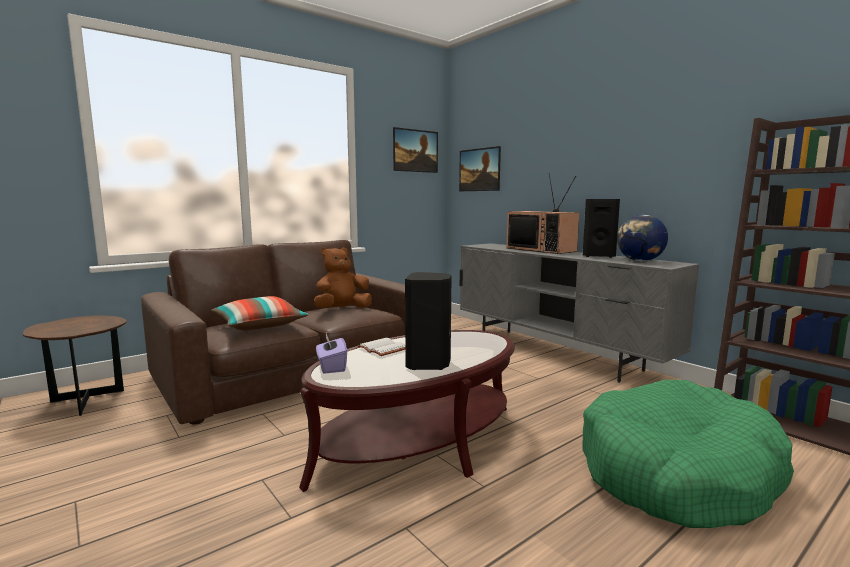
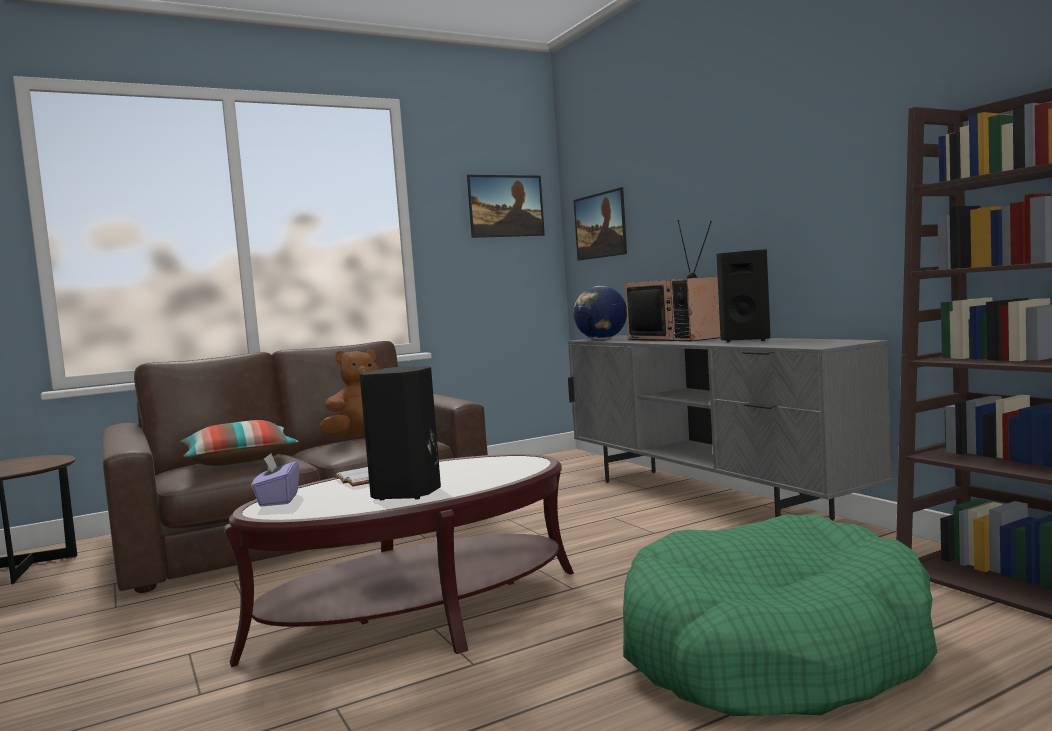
camera: 10 degrees right, 5 degrees down
(640, 261) = (798, 342): globe -> globe (601, 339)

